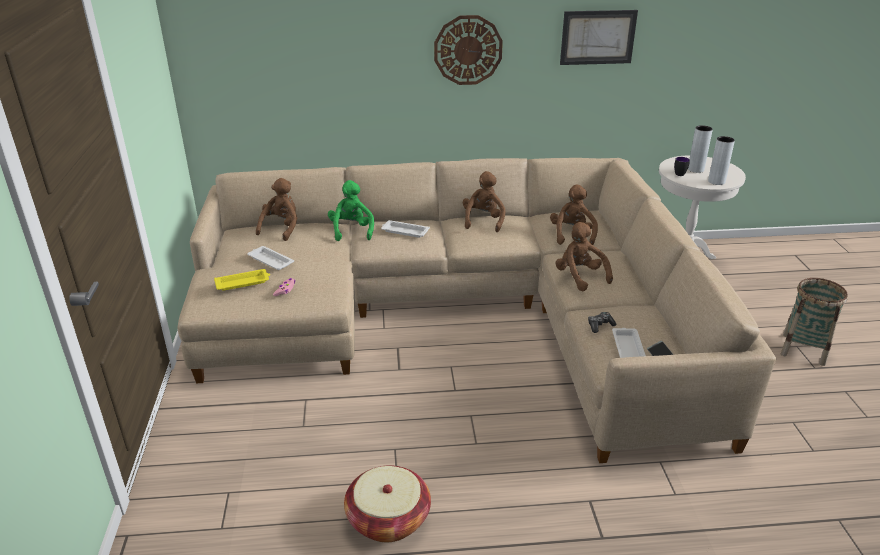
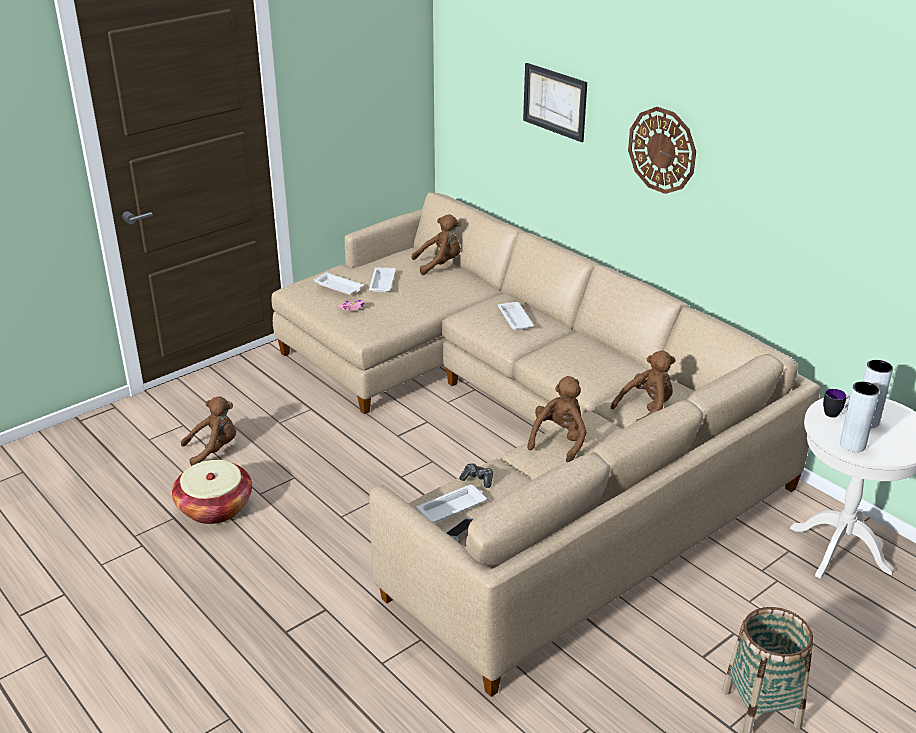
camera: 55 degrees right, 0 degrees up
(243, 282) = (339, 287): yellow tray -> white tray
(352, 230) = (484, 295): green plush toy -> none
(483, 221) = (595, 349): brown plush toy -> brown plush toy (214, 449)
(597, 37) = (803, 187): picture -> picture (555, 101)

